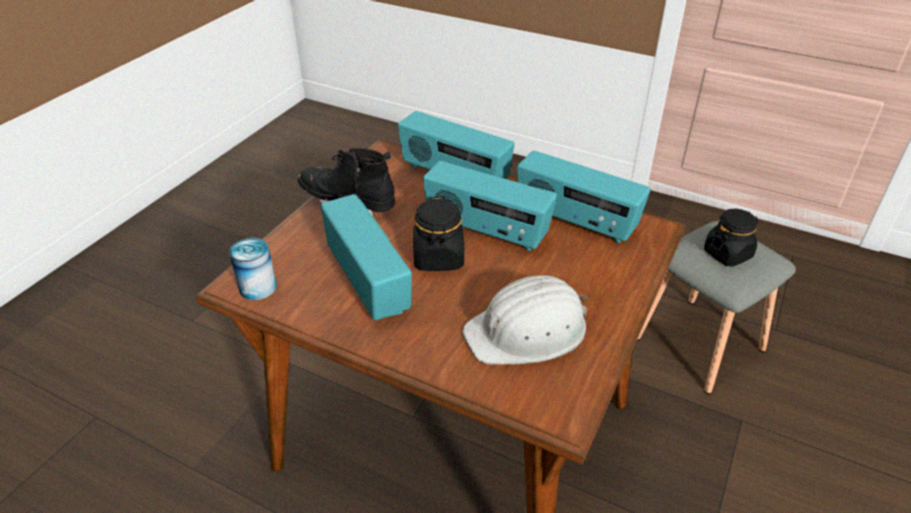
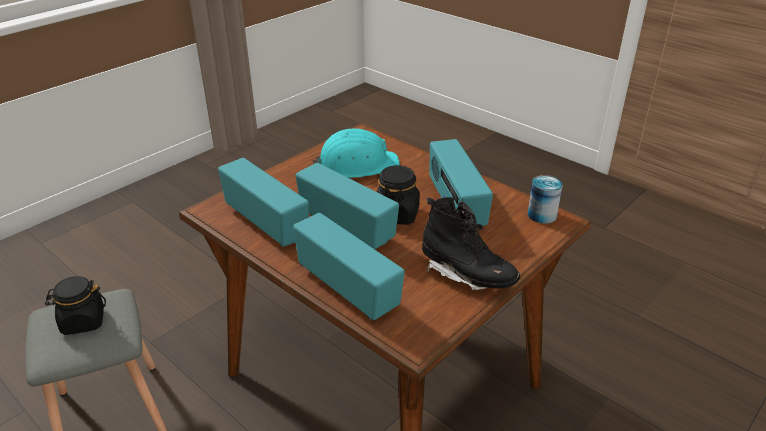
camera: 165 degrees left, 5 degrees down
(528, 331) = (357, 164): white hard hat -> turquoise hard hat

